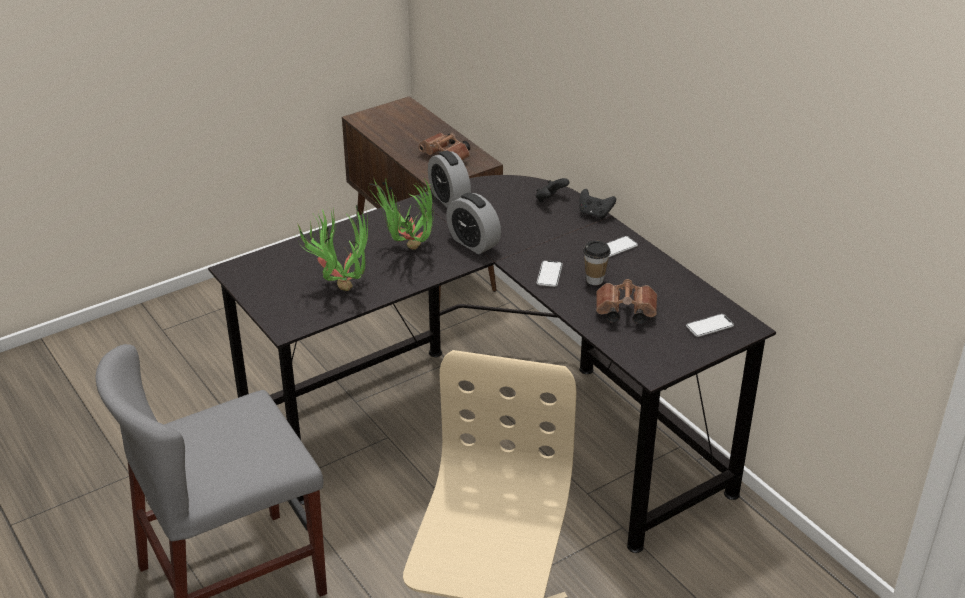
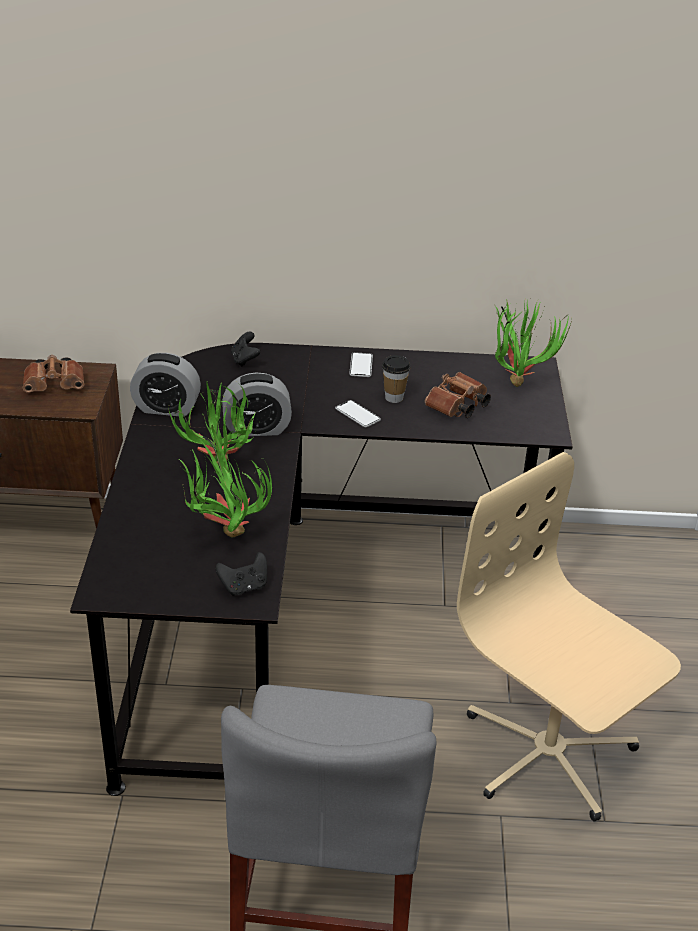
camera: 55 degrees left, 0 degrees up
(595, 214) = (297, 351): black game controller -> black game controller (244, 587)
(709, 326) = (518, 379): phone -> potted plant

